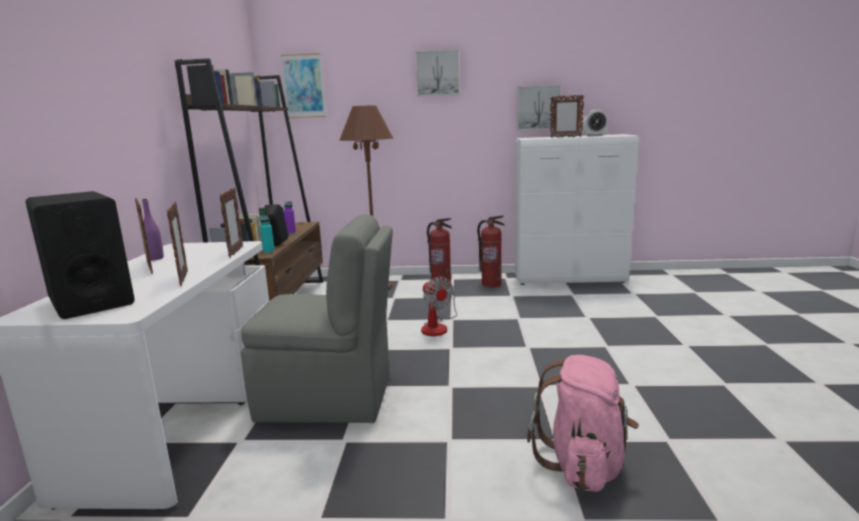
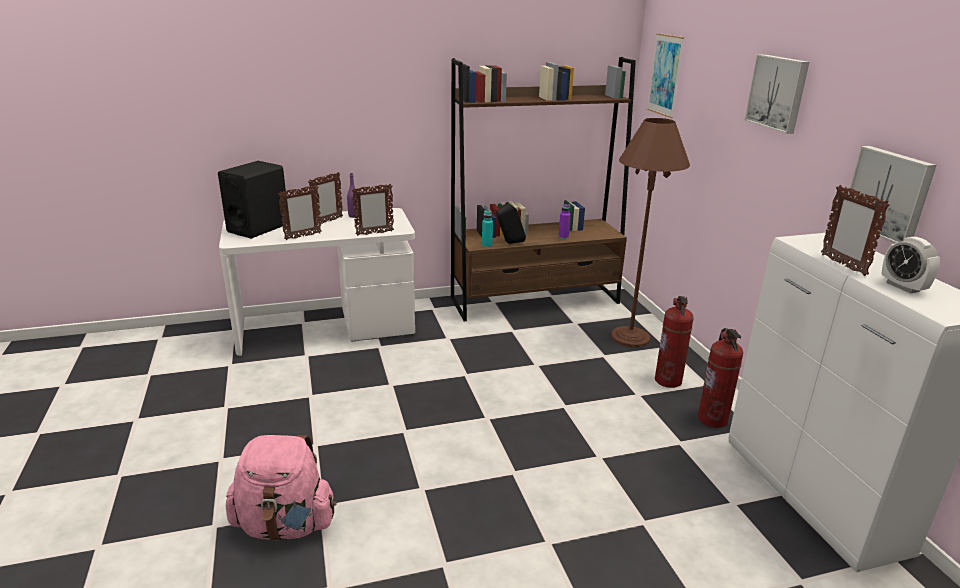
camera: 70 degrees right, 10 degrees up
(329, 398) = (368, 374): grey chair -> none
(437, 326) = (537, 400): fan -> none

